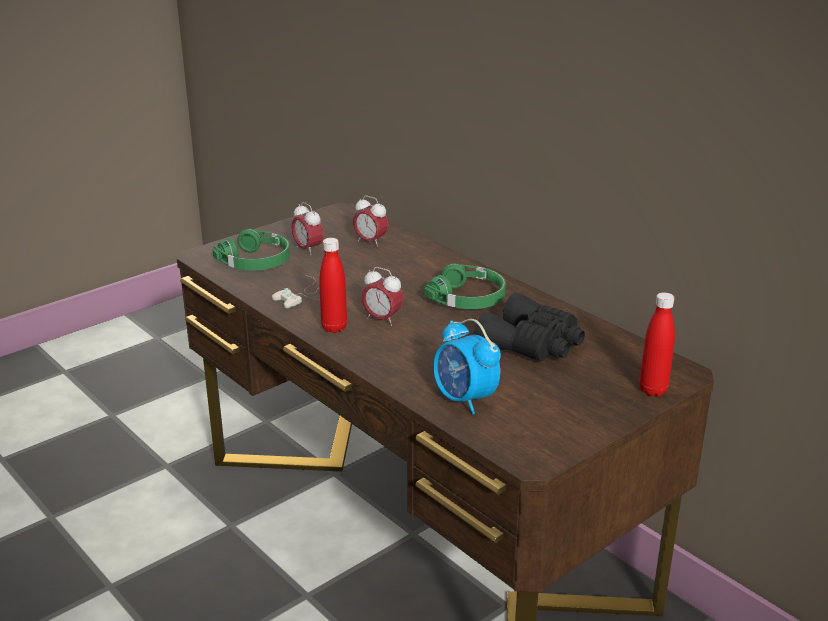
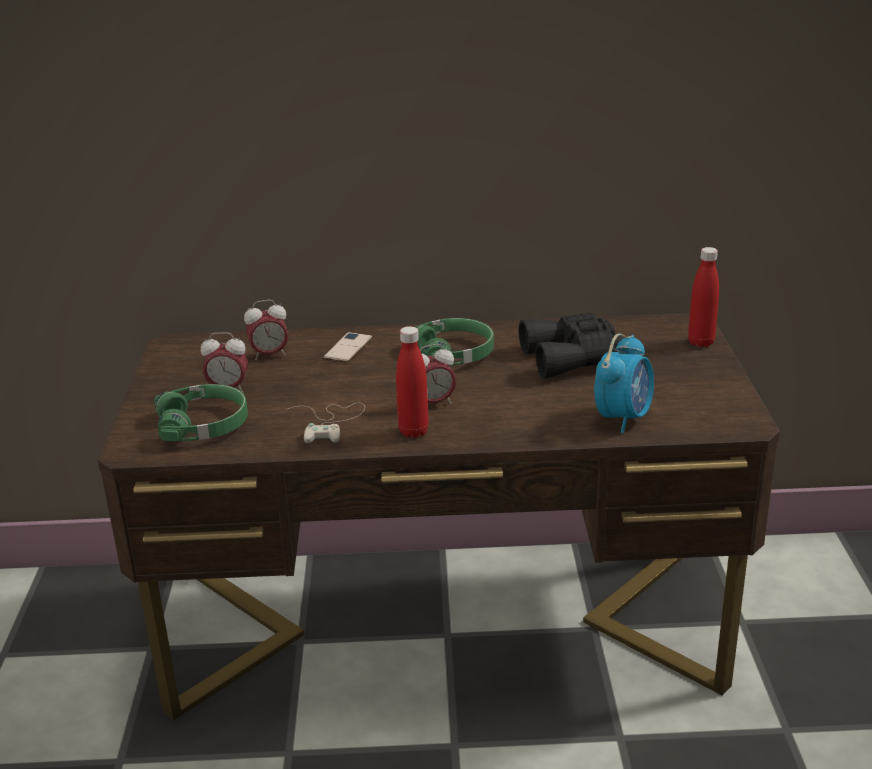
camera: 50 degrees left, 0 degrees up
(419, 261) = (348, 348): none -> phone
(464, 399) = (623, 418): alarm clock -> alarm clock turned 60 degrees counterclockwise

